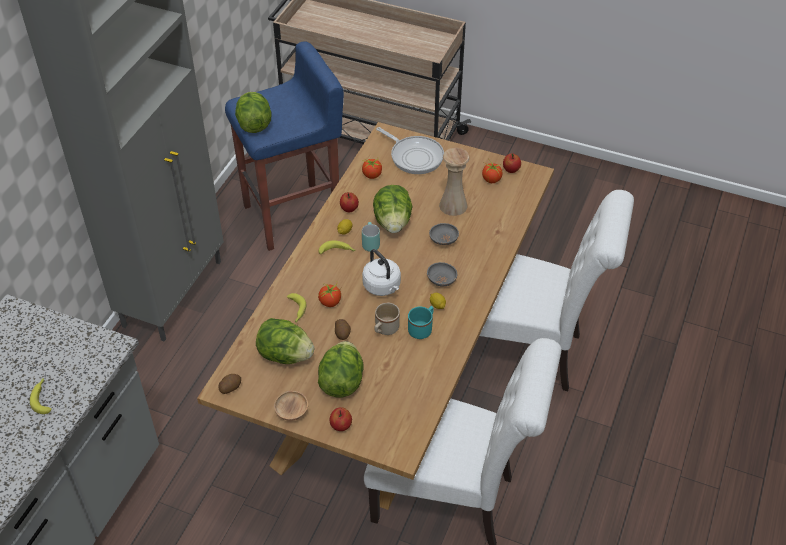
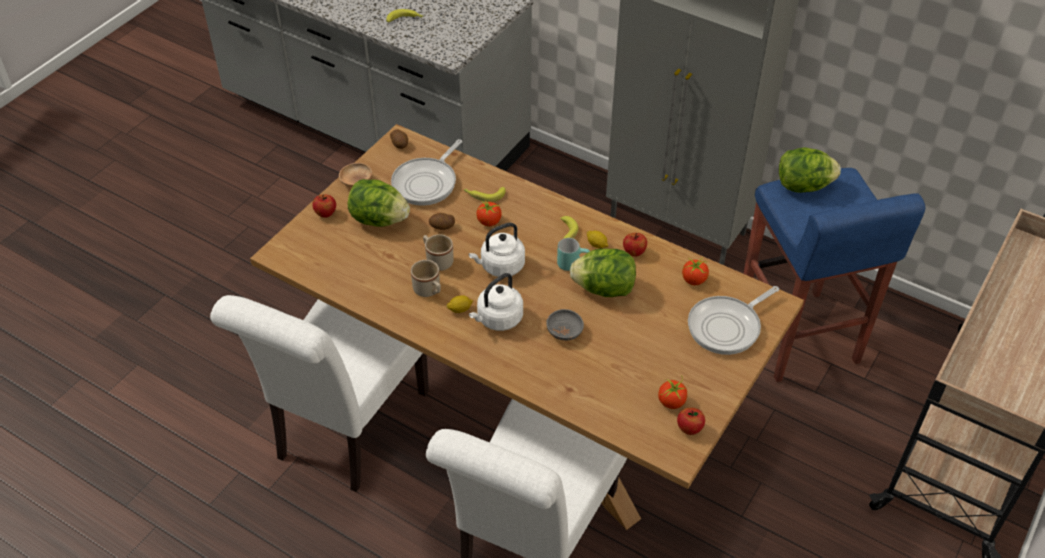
camera: 100 degrees right, 0 degrees up
(285, 355) = (427, 183): lettuce -> frying pan
(422, 329) = (429, 291): turquoise mug -> beige mug
(441, 280) = (498, 319): grey bowl -> white kettle
(453, 205) = (625, 351): beige vase -> none

